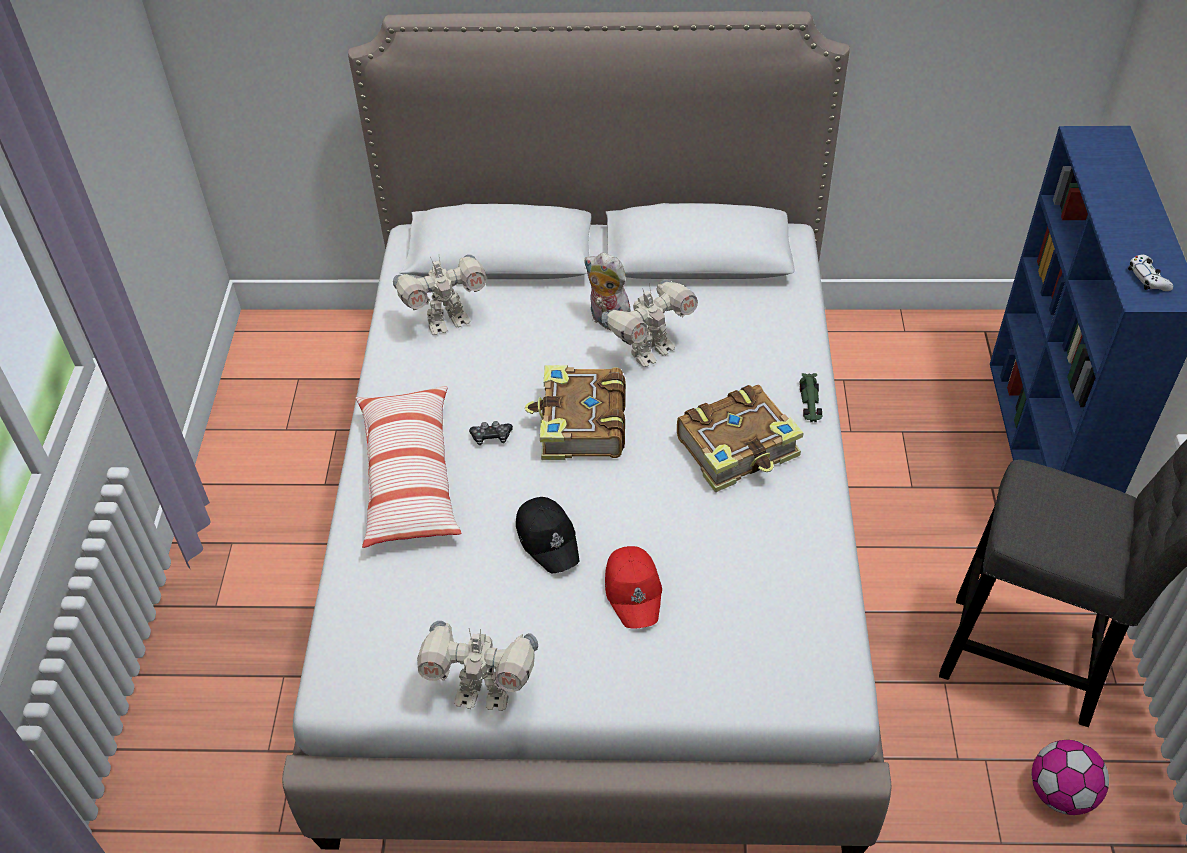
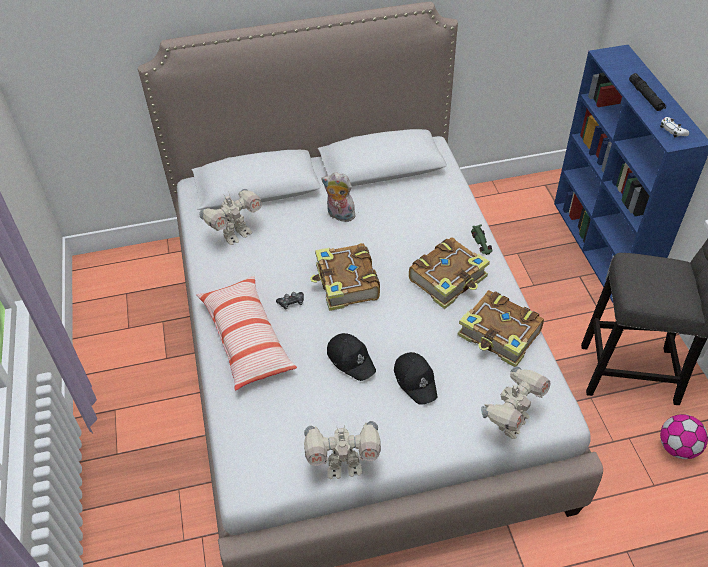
camera: 15 degrees left, 0 degrees up
(634, 591) = (416, 380): red cap -> black cap
(649, 351) = (372, 230): toy robot -> toy robot (510, 422)
(787, 551) = (500, 336): none -> book
(1124, 215) = (645, 96): none -> black flashlight

